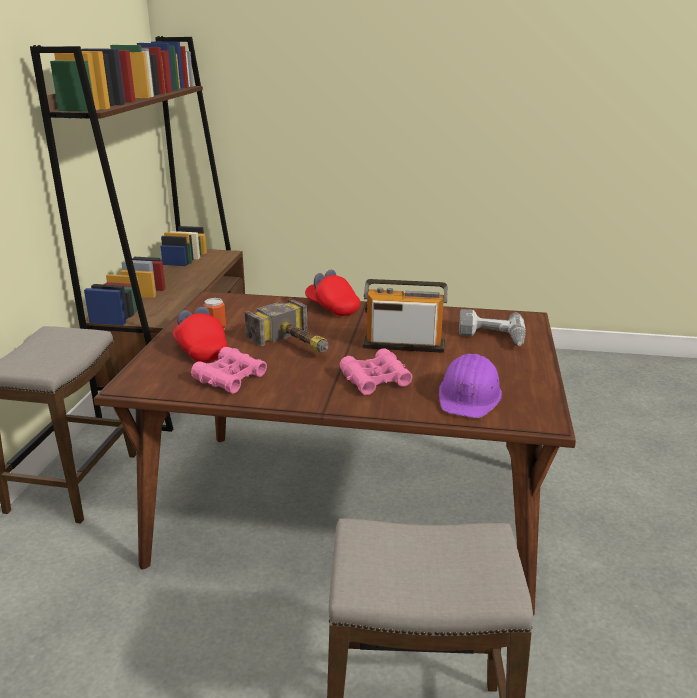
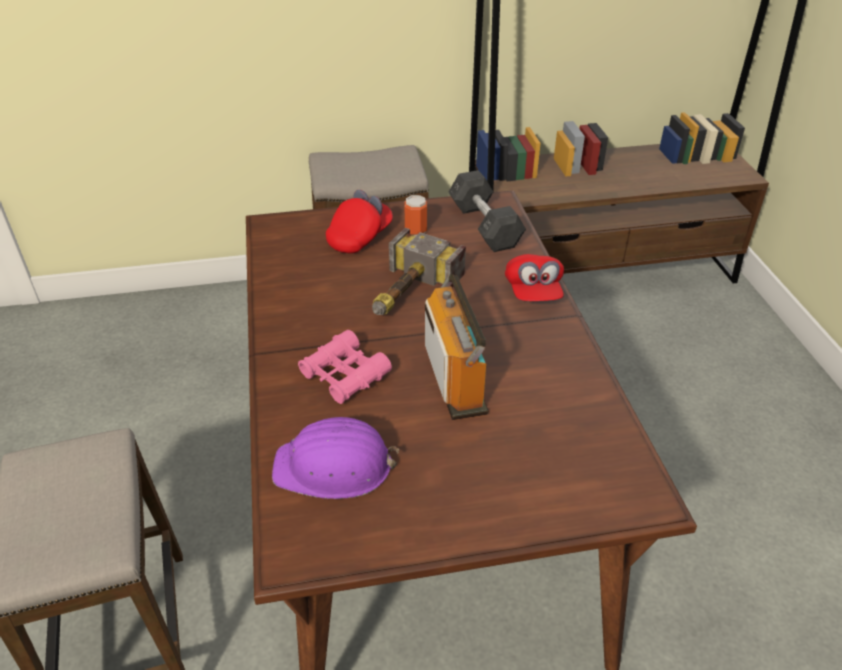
camera: 70 degrees right, 15 degrees up
(230, 378) = (306, 274): pink binoculars -> none
(238, 306) = (484, 226): none -> grey dumbbell
(332, 308) = (532, 292): red cap -> red cap turned 150 degrees clockwise
(491, 337) = (536, 463): power drill -> none

